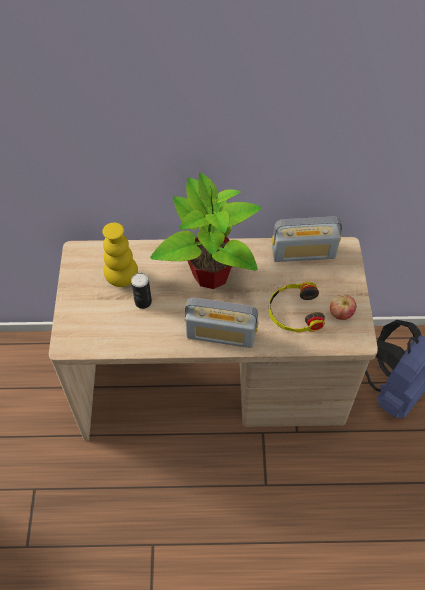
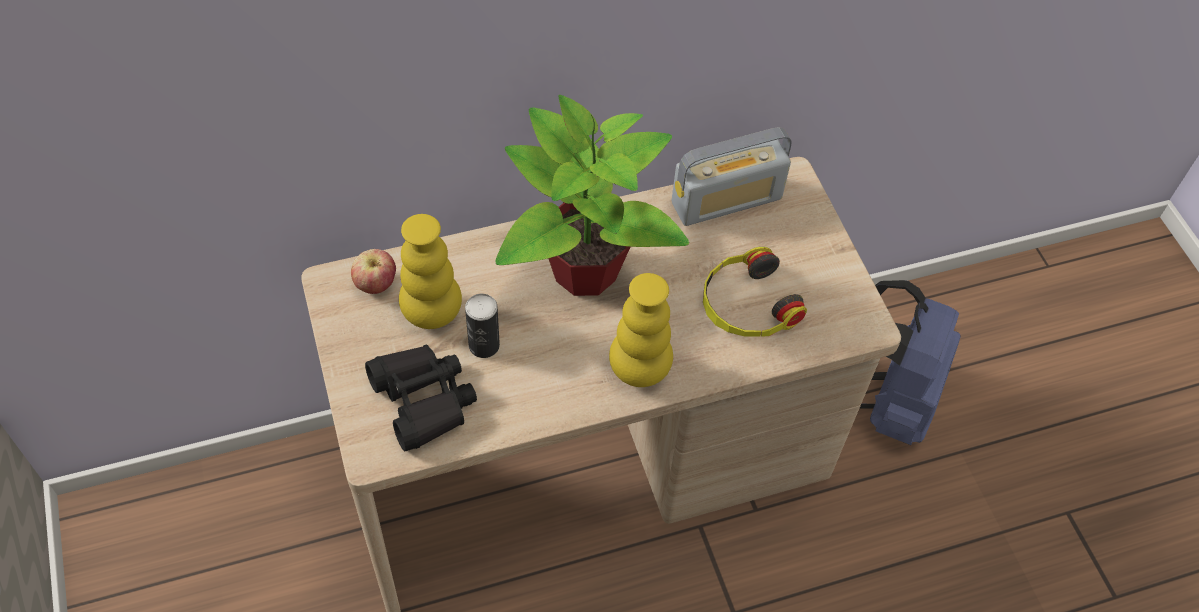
camera: 20 degrees left, 0 degrees up
(101, 323) = (423, 401): none -> black binoculars
(221, 334) = (639, 370): radio -> yellow vase
(341, 314) = (822, 289): apple -> apple (376, 284)

